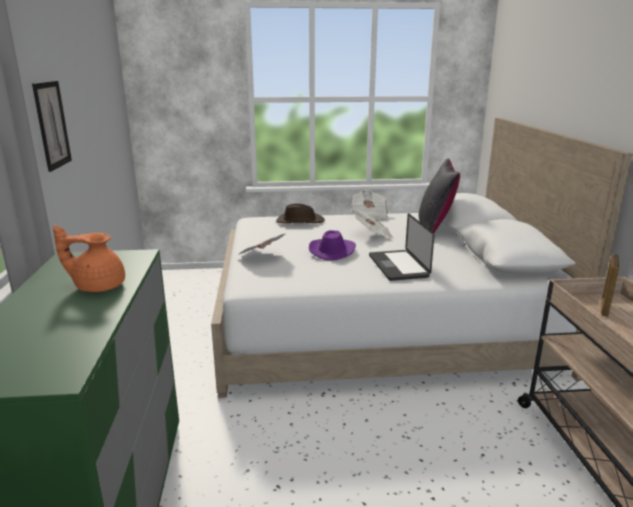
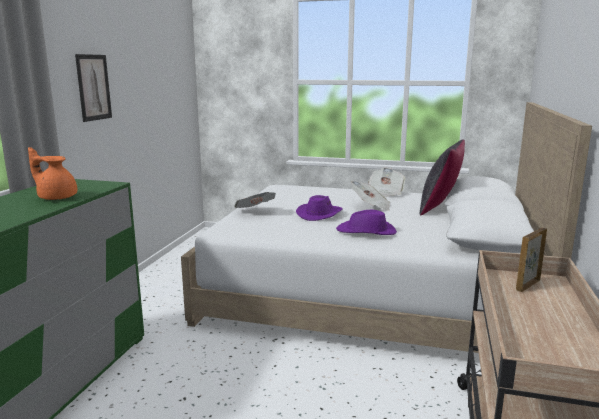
camera: 20 degrees right, 5 degrees down
(300, 221) = (317, 191): brown hat -> none
(398, 266) = (366, 231): laptop -> purple hat

